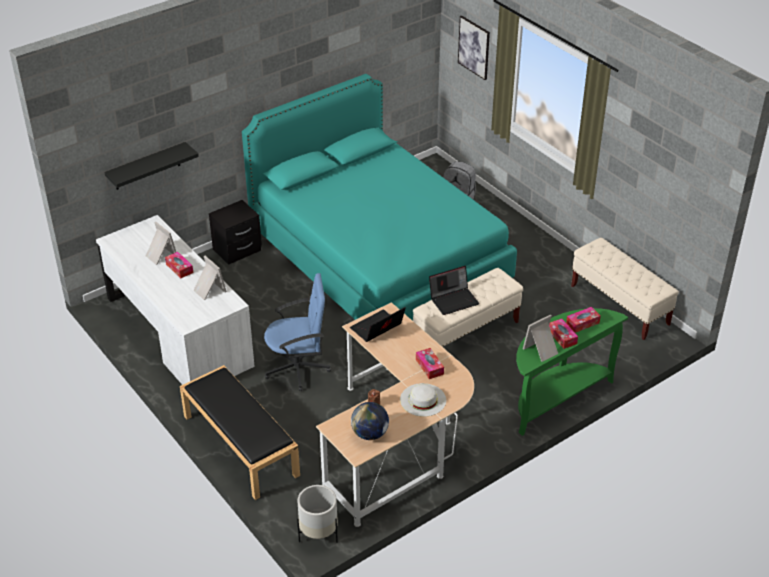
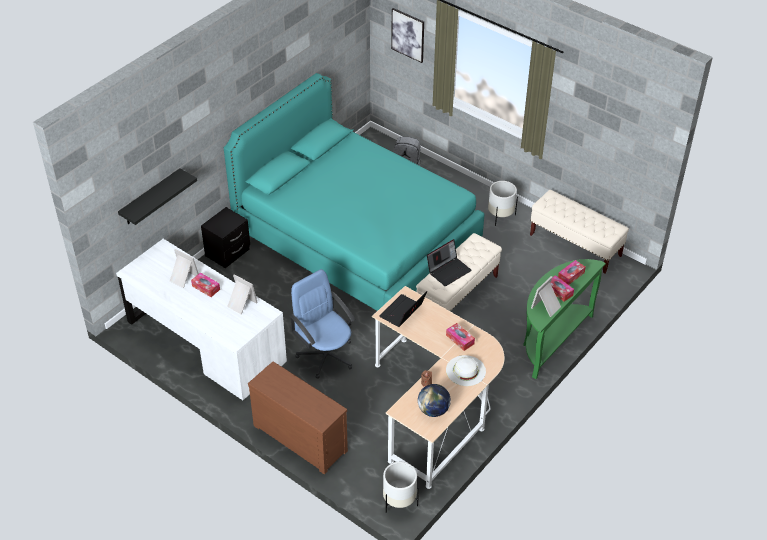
camera: 15 degrees left, 5 degrees up
(239, 445) = (301, 436): black bench -> brown dresser
(298, 368) = (325, 355): blue office chair -> blue office chair turned 105 degrees counterclockwise
(545, 262) = (500, 216): none -> white planter

